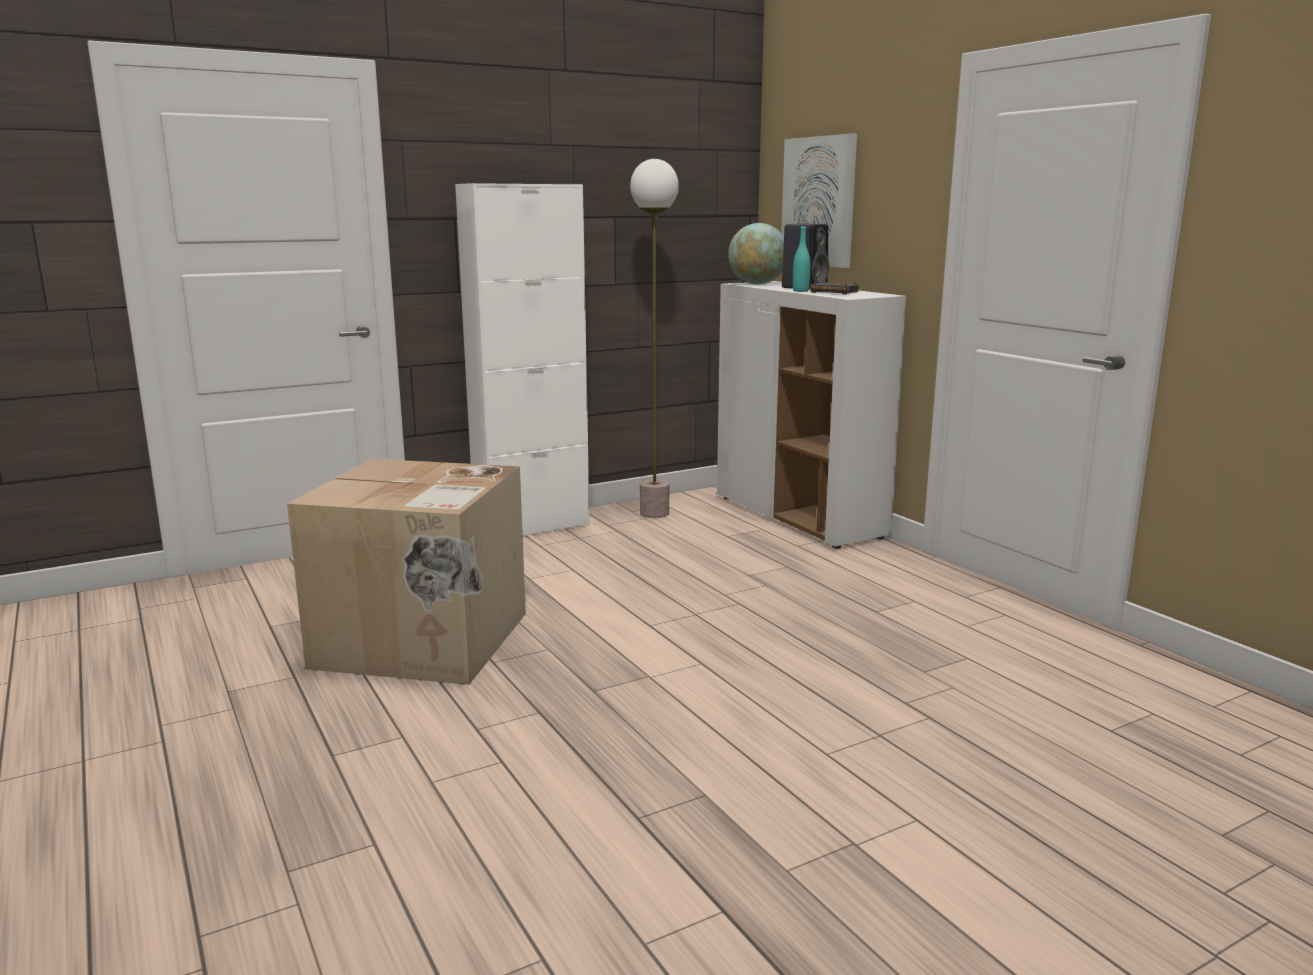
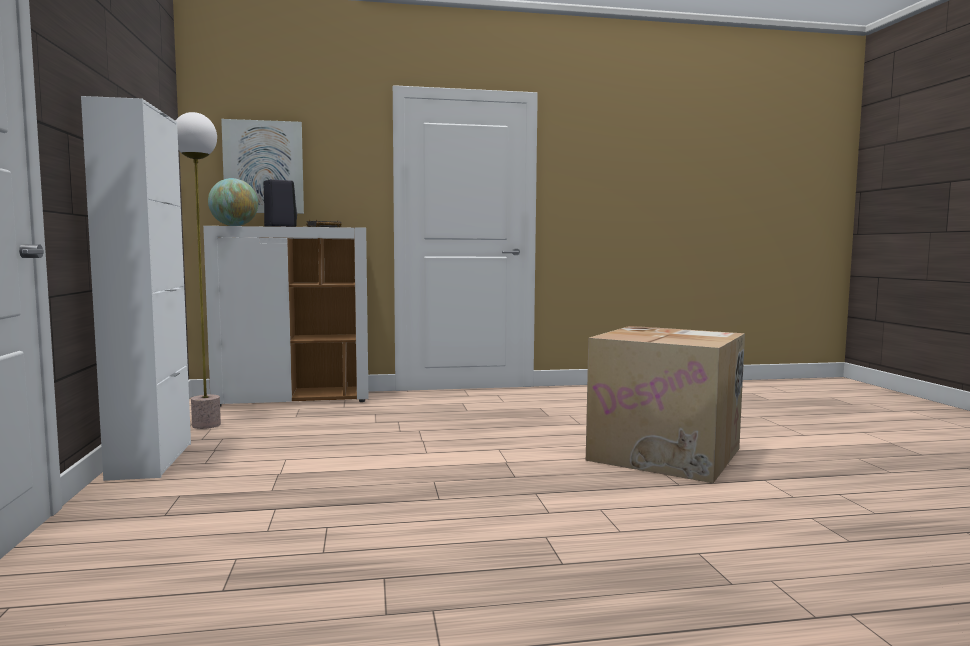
camera: 70 degrees left, 10 degrees down
(423, 641) = (366, 519): cardboard box -> cardboard box (667, 454)
(800, 291) = (301, 226): turquoise bottle -> none

